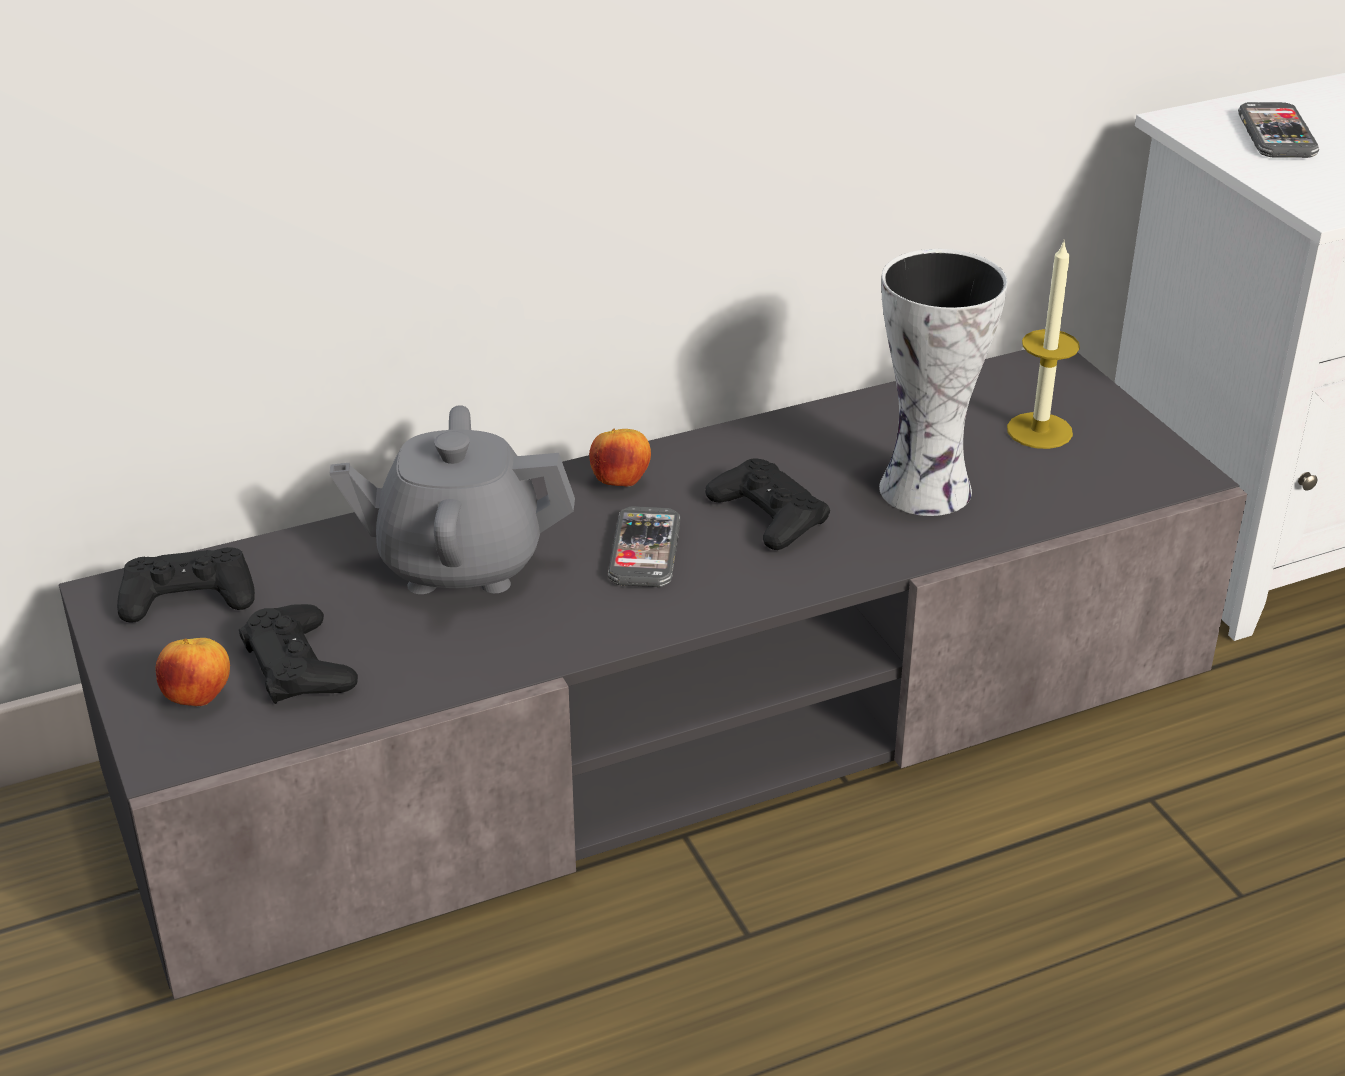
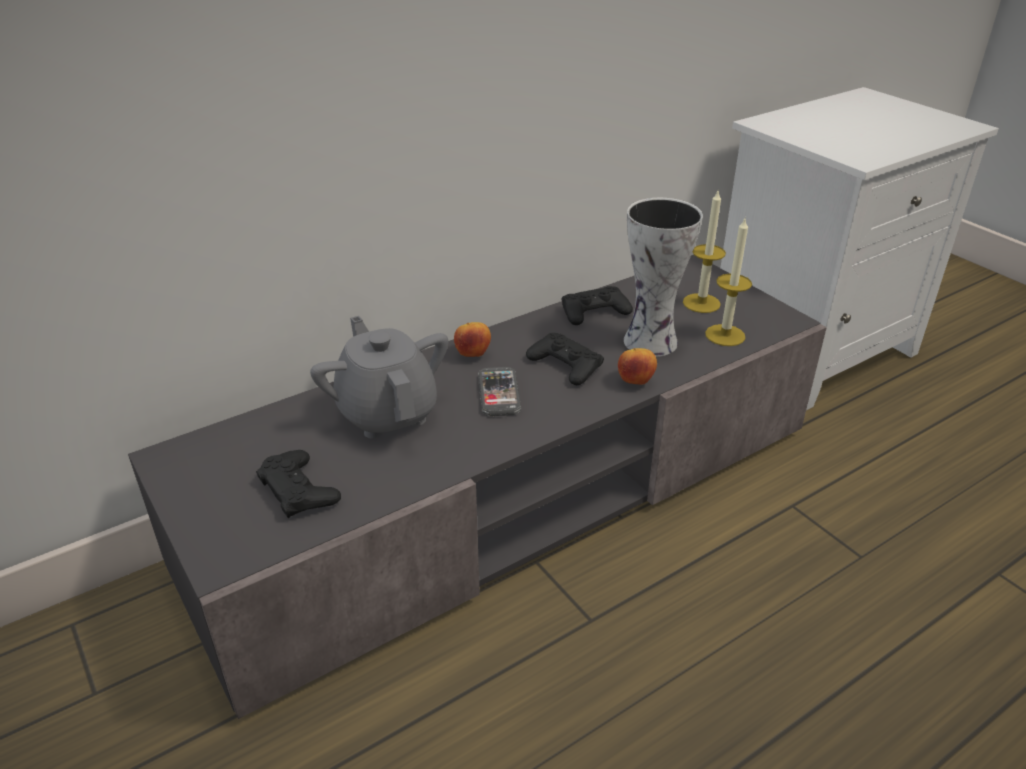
camera: 10 degrees left, 0 degrees up
(188, 596) = (217, 453): black game controller -> black game controller (594, 312)
(198, 698) = (236, 520): apple -> apple (635, 381)
(459, 562) = (387, 412): grey teapot -> grey teapot turned 75 degrees clockwise
(1059, 491) = (725, 335): none -> candle
(1276, 134) = (813, 126): phone -> none

